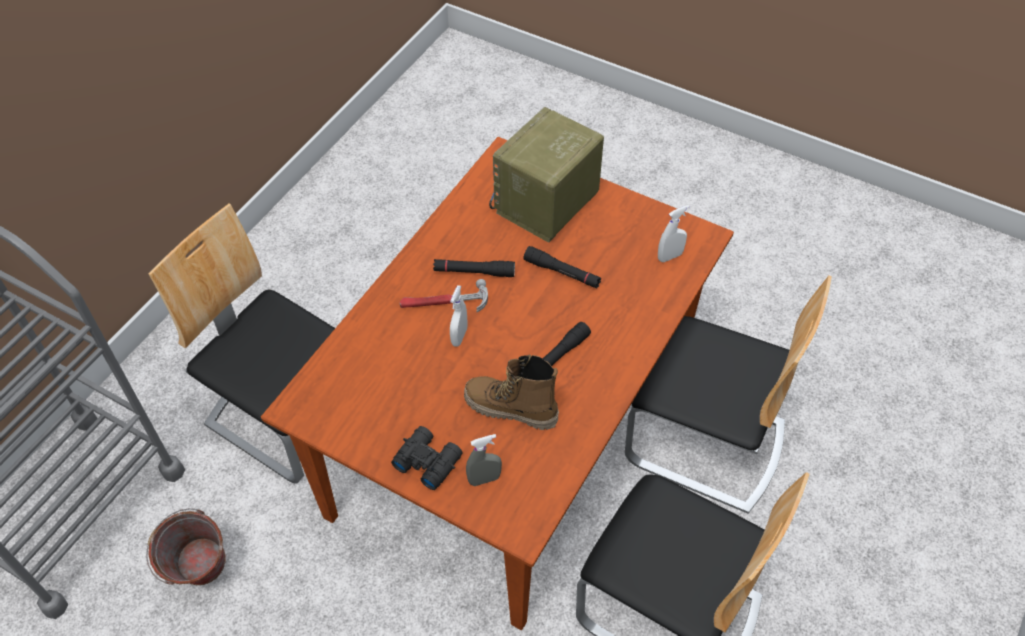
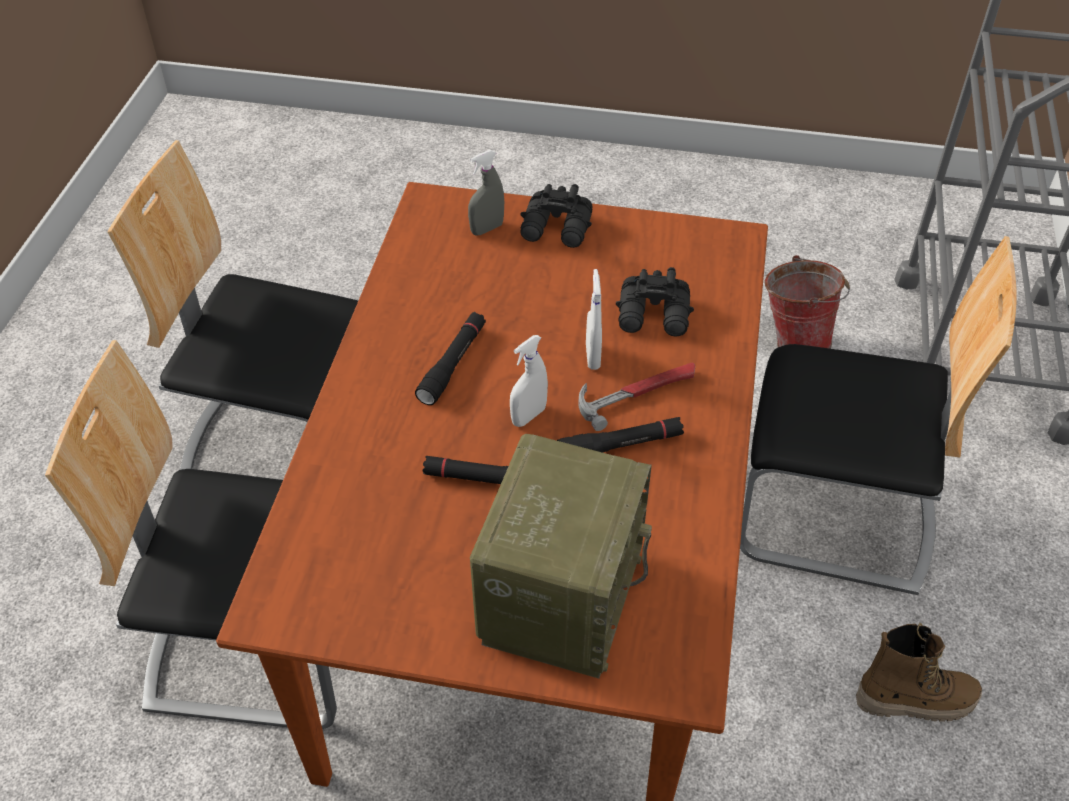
camera: 160 degrees right, 5 degrees down
(399, 356) = (655, 316): none -> black binoculars
(511, 410) = (486, 295): boot -> boot (915, 699)
(670, 256) = (322, 556): white spray bottle -> white spray bottle (528, 416)

